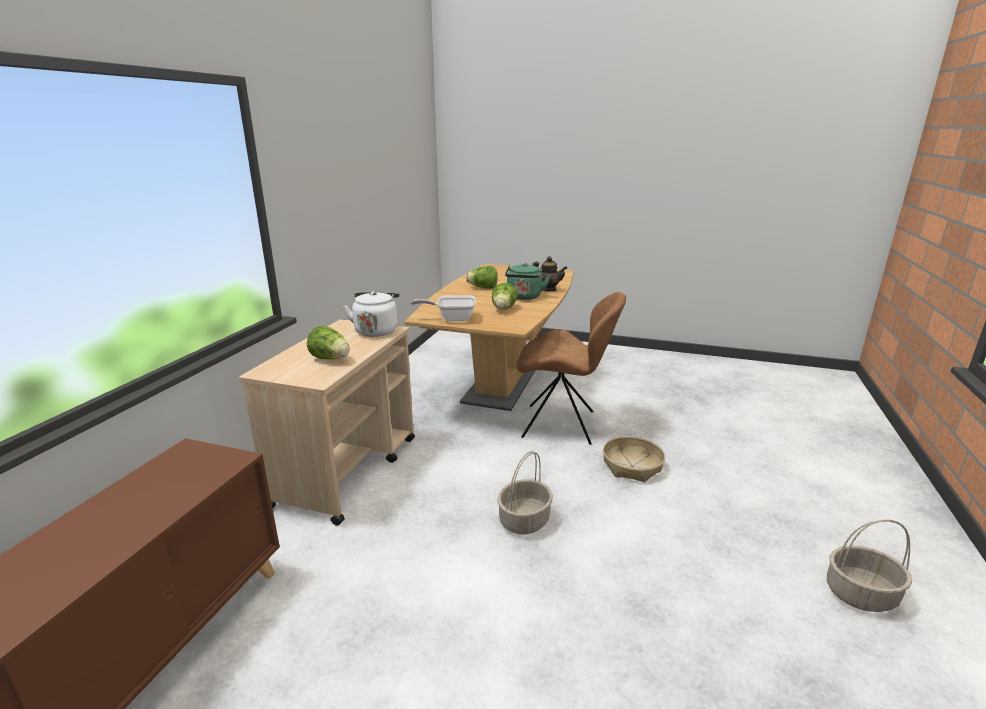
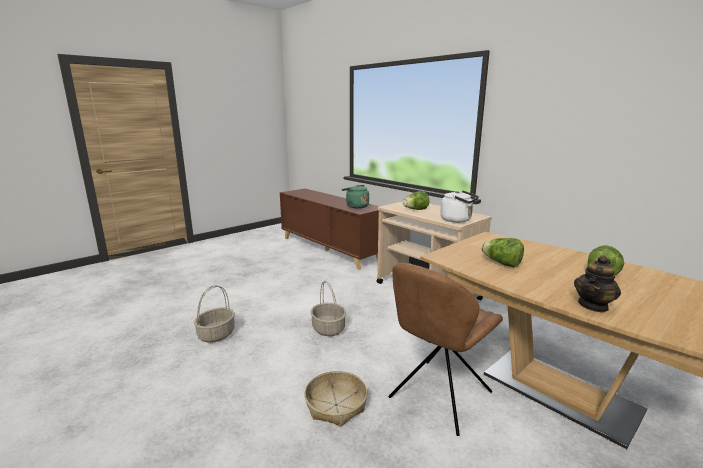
camera: 120 degrees right, 5 degrees down
(452, 318) = (481, 243): frying pan -> none
(524, 297) = (550, 282): green kettle -> green kettle (356, 206)
(860, 594) = (106, 428): basket -> basket (216, 334)

